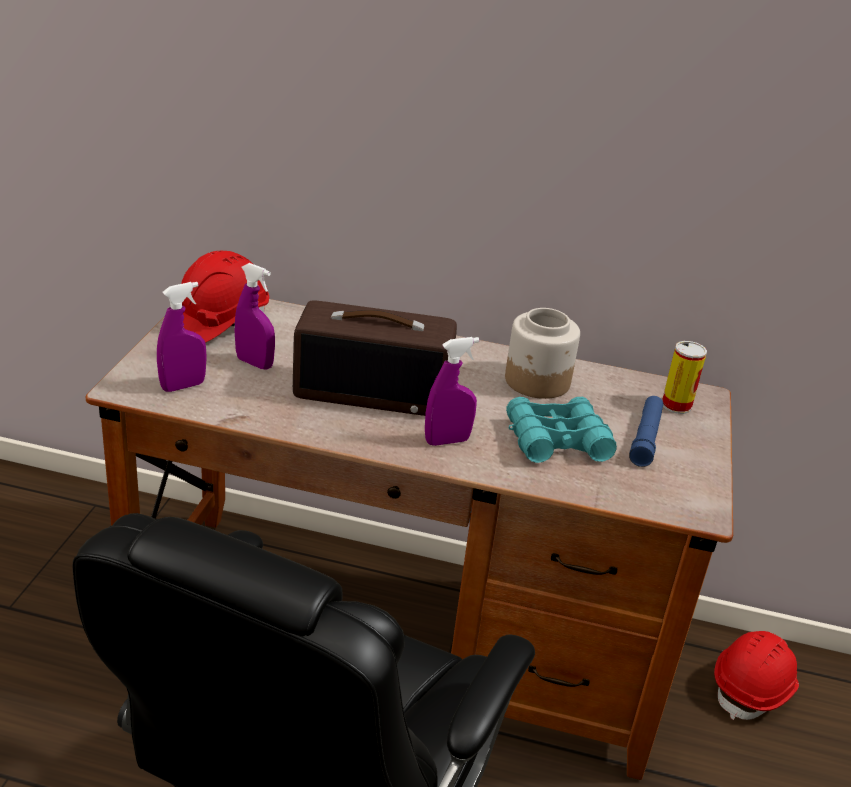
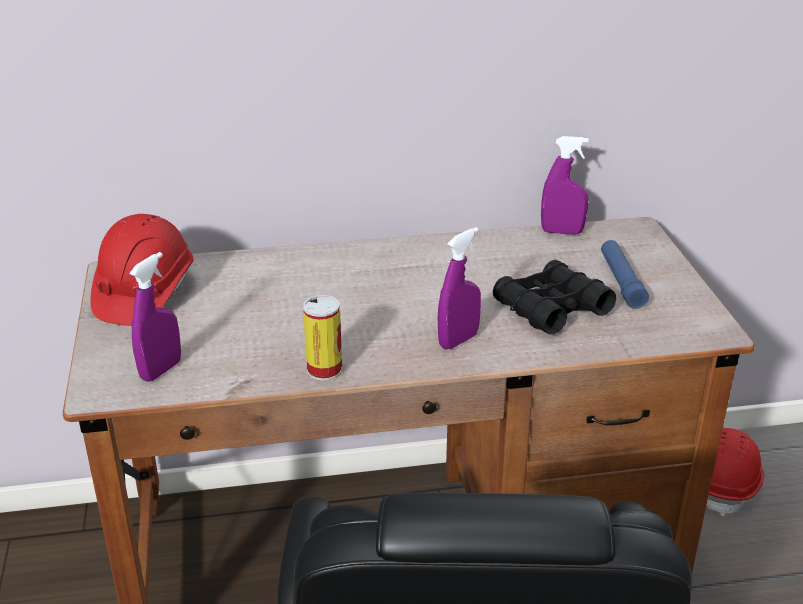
camera: 20 degrees left, 0 degrees up
(254, 363) = (215, 324): purple spray bottle -> purple spray bottle (562, 232)
(374, 391) = (354, 315): radio -> none
(537, 381) = (492, 259): jar -> none
(556, 441) = (551, 308): turquoise binoculars -> black binoculars
(676, 405) = (622, 244): can -> can (324, 370)

